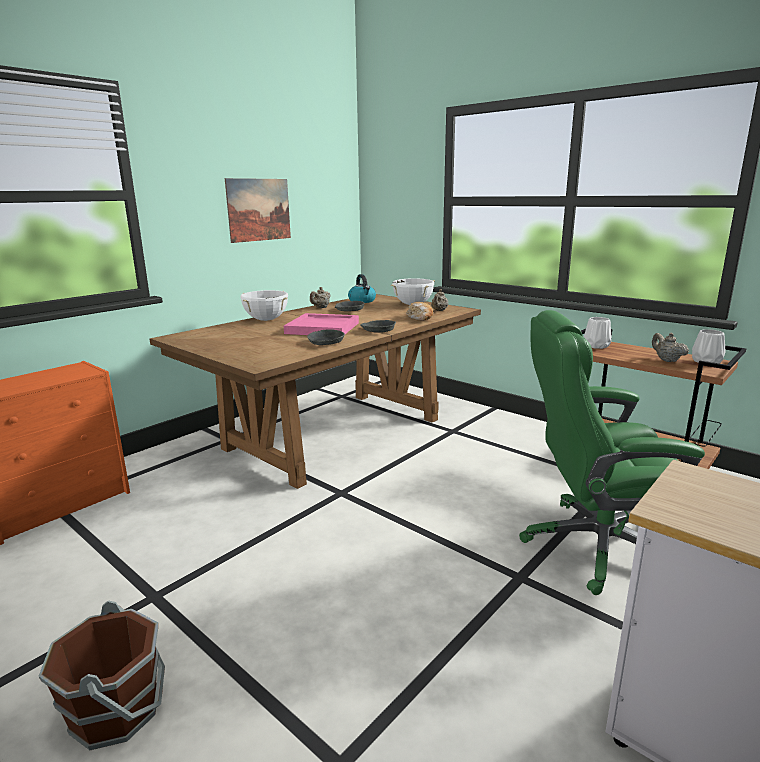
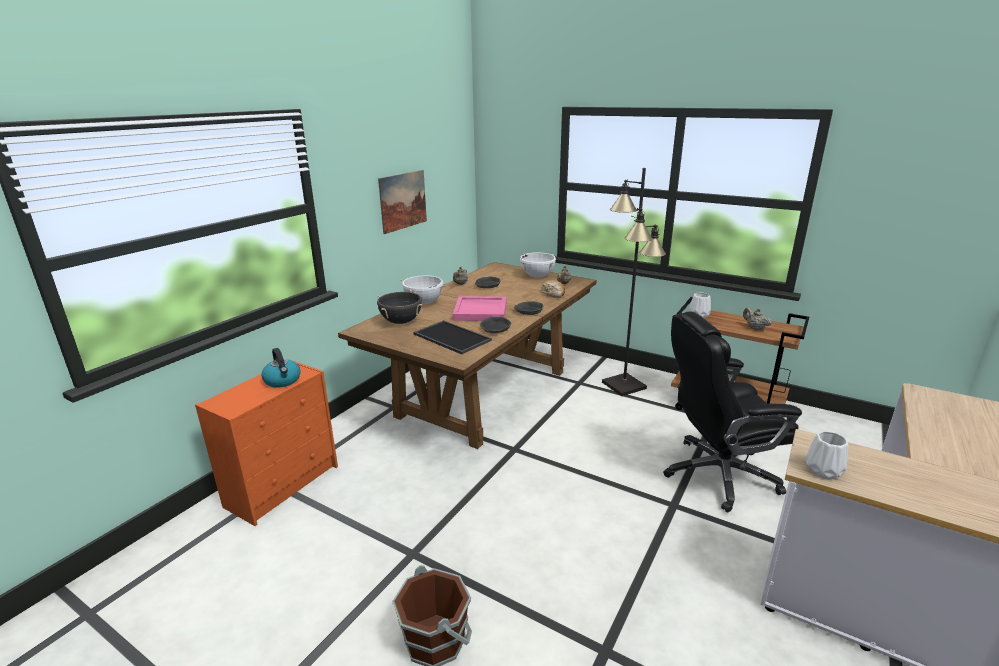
camera: 10 degrees left, 5 degrees up
(225, 333) = (401, 322): none -> black cooking pot
(267, 347) = (450, 337): none -> tray
(362, 301) = (491, 273): kettle -> kettle (283, 381)
(507, 437) = (624, 385): none -> black floor lamp
(595, 545) = (717, 474): green office chair -> black office chair
(707, 362) = (782, 328): white vase -> white vase (824, 471)

